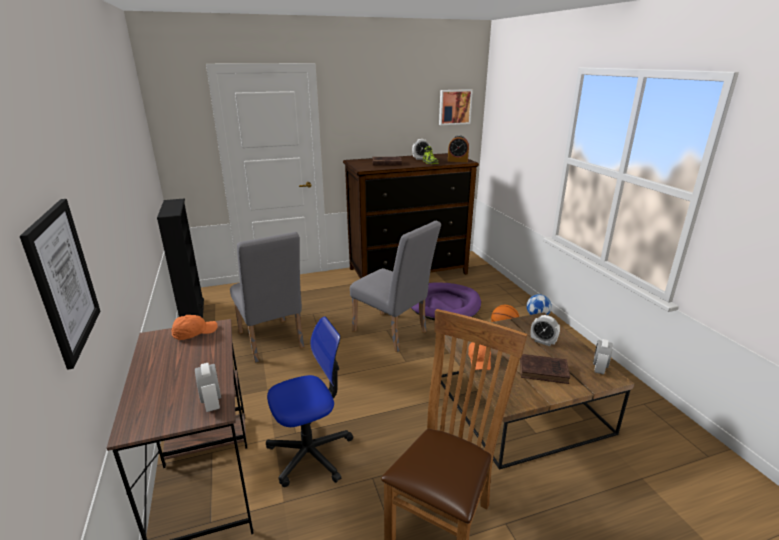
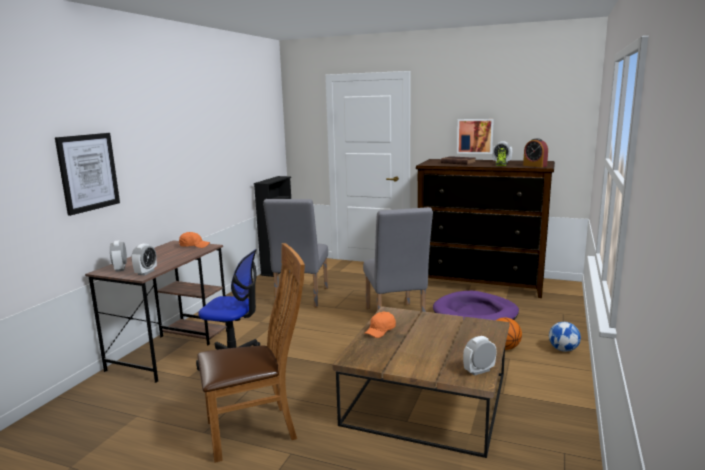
camera: 40 degrees right, 10 degrees down
(454, 107) = (557, 111): picture -> picture (475, 136)
(543, 342) = (462, 338): alarm clock -> alarm clock (120, 268)
(545, 371) = (422, 354): brown book -> none

